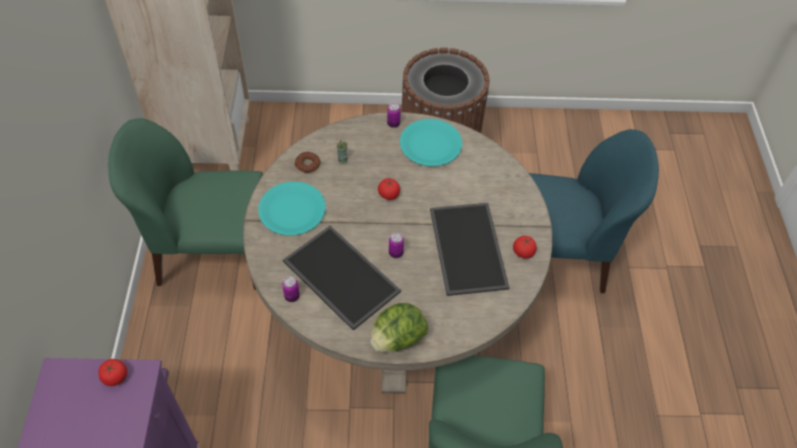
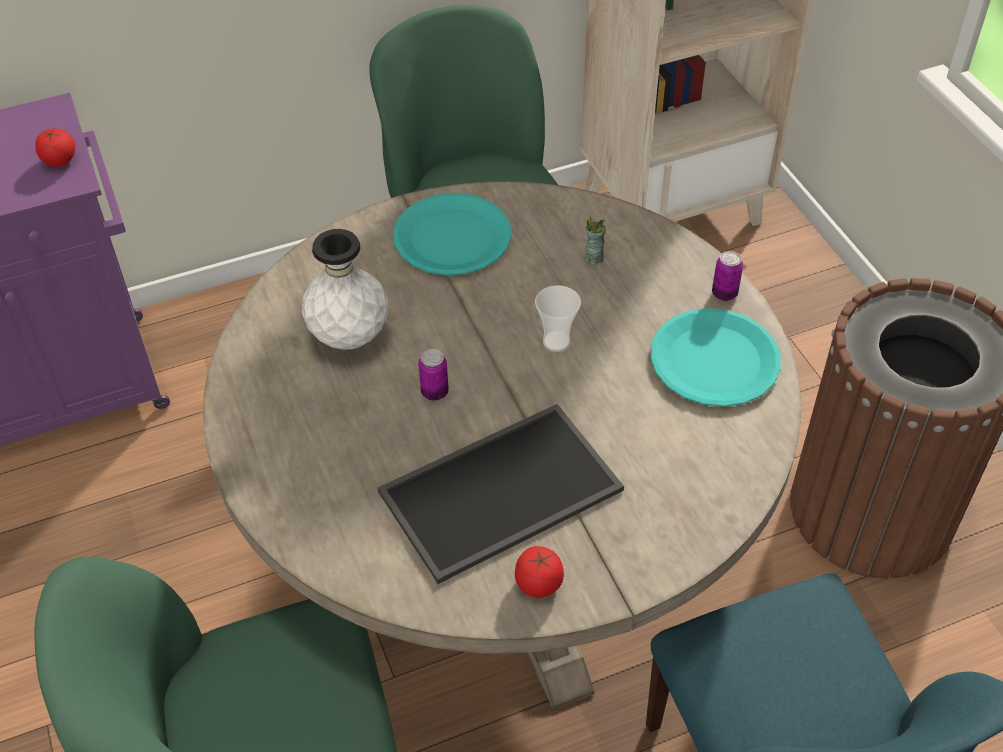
camera: 70 degrees right, 5 degrees down
(292, 296) = (286, 296): can -> none
(307, 164) = (555, 221): donut -> none
(339, 277) = (349, 337): tray -> white vase
(389, 195) = (556, 341): tomato -> cup
(397, 339) = (259, 451): lettuce -> none

